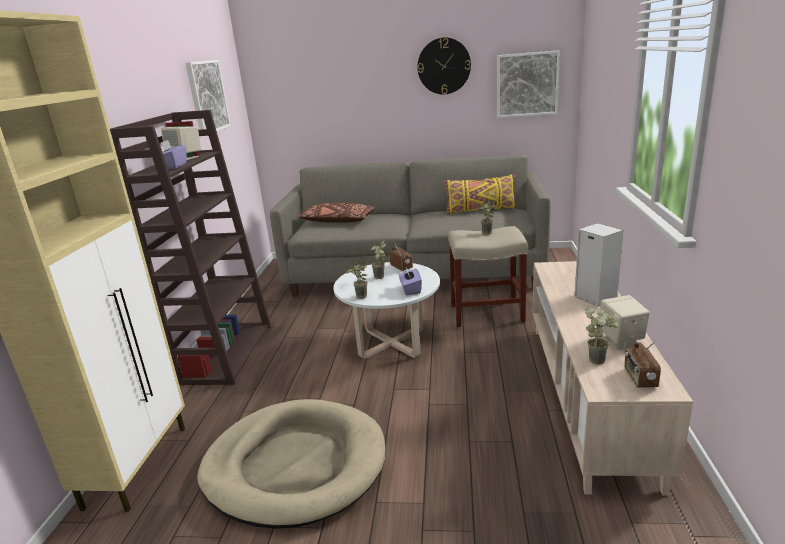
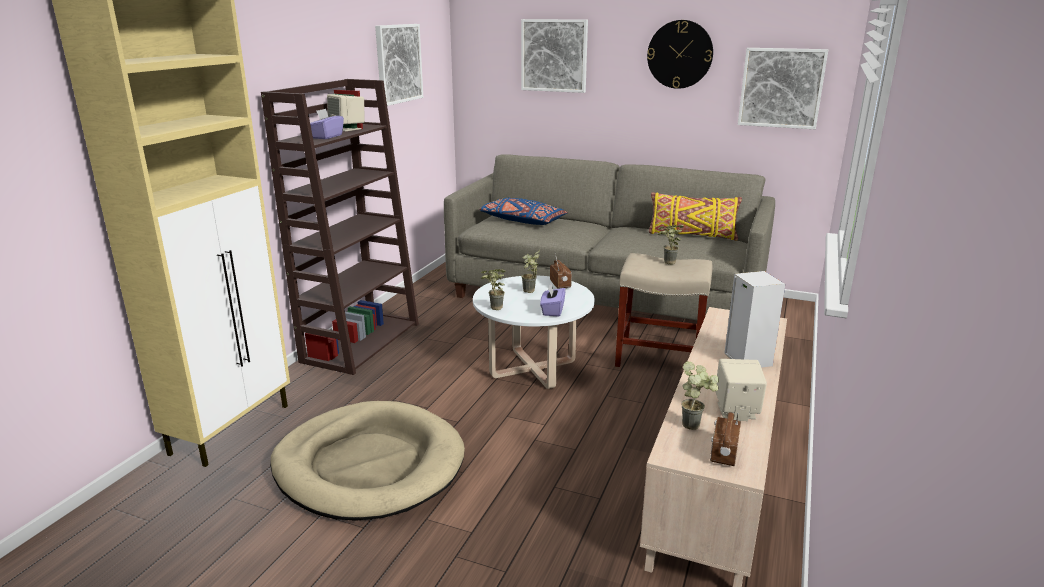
camera: 15 degrees right, 0 degrees up
(337, 78) = (554, 55): none -> picture
(337, 221) = (522, 220): brown pillow -> blue pillow

